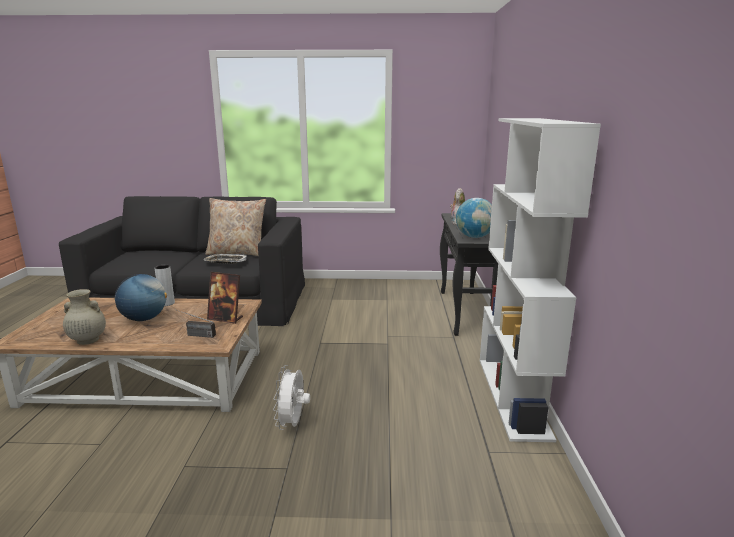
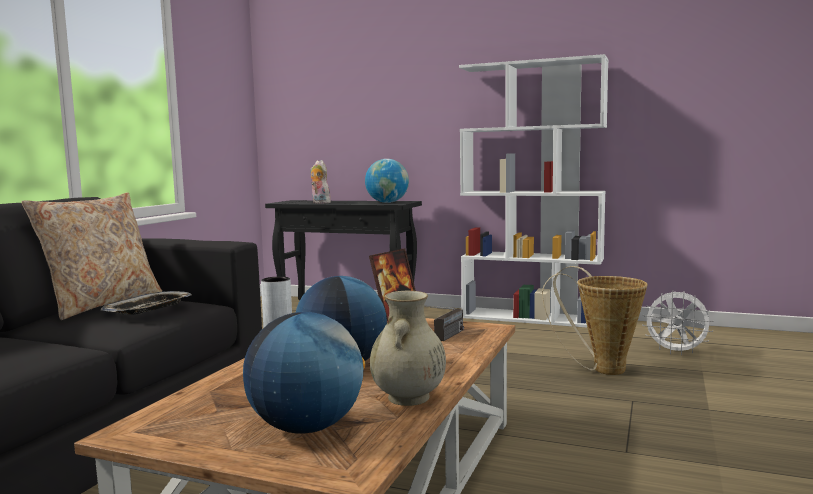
camera: 70 degrees left, 10 degrees down
(60, 327) = (306, 428): none -> globe
(293, 424) = (548, 393): white fan -> white fan (676, 352)
(365, 448) = (601, 369): none -> basket

